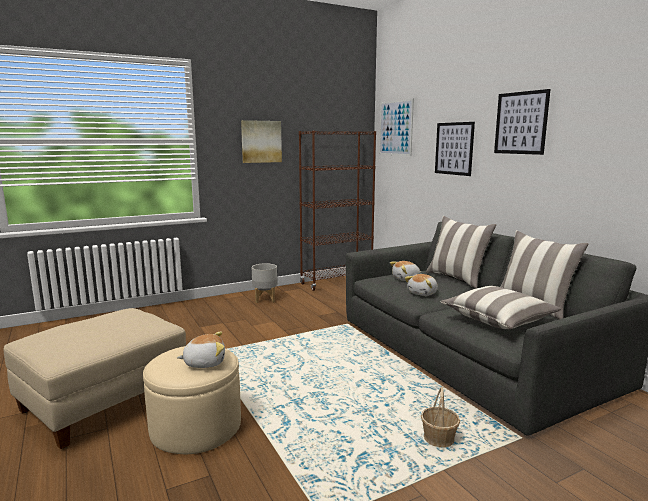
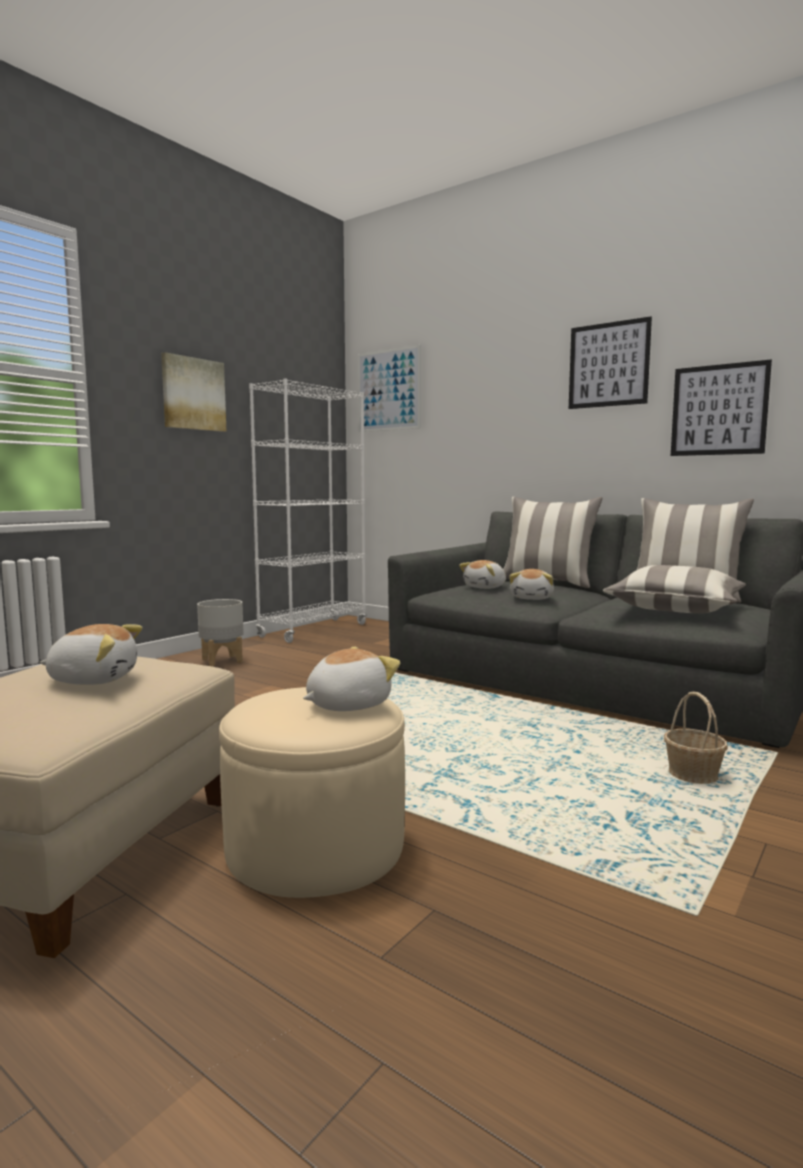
camera: 25 degrees left, 5 degrees down
(111, 329) = (94, 679): none -> plush toy
(336, 282) = (313, 630): brown bookcase -> white bookcase
(454, 148) = (498, 410): picture -> picture (719, 410)

